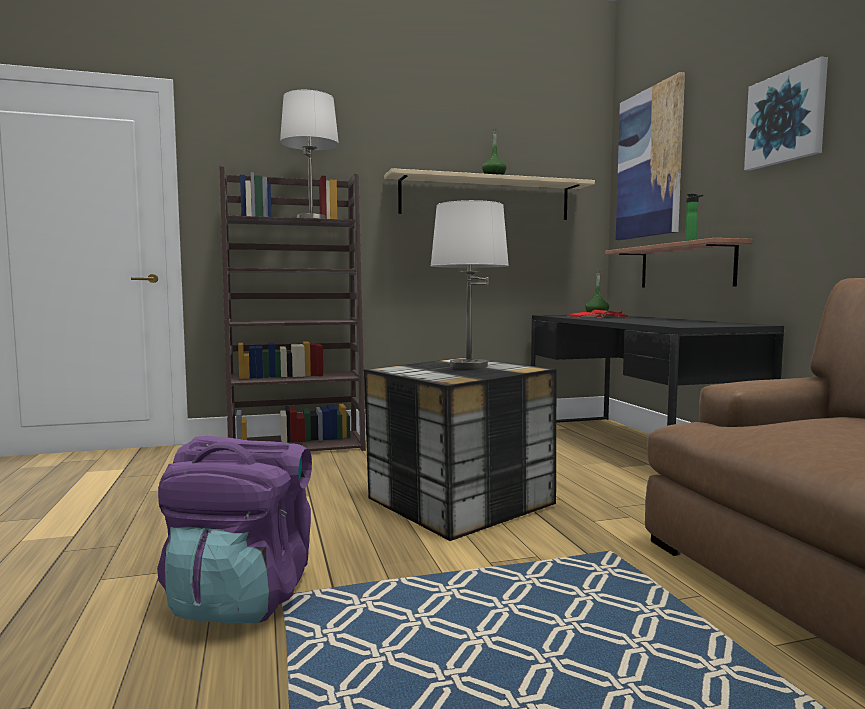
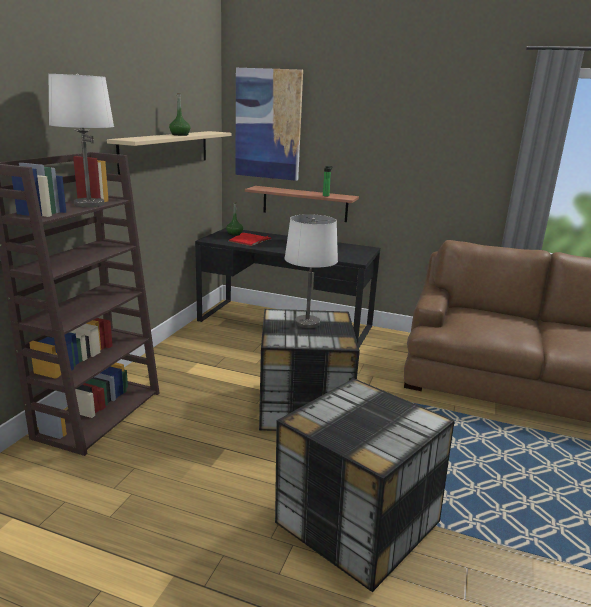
camera: 55 degrees left, 15 degrees up
(241, 597) = (357, 521): purple backpack -> storage box
(786, 118) = (384, 131): picture -> none

